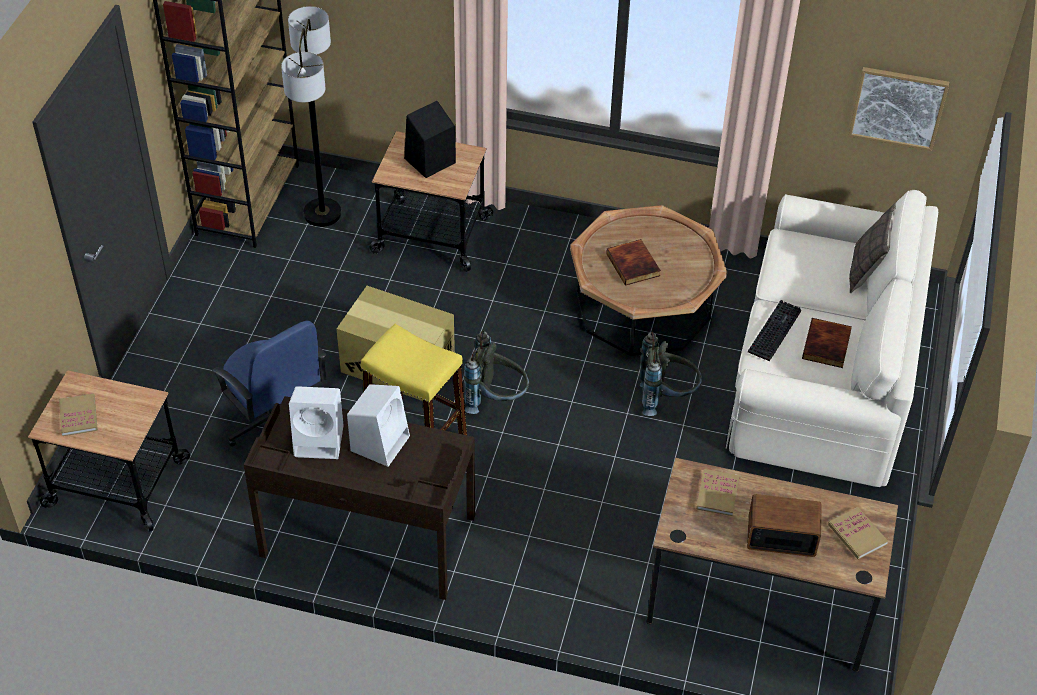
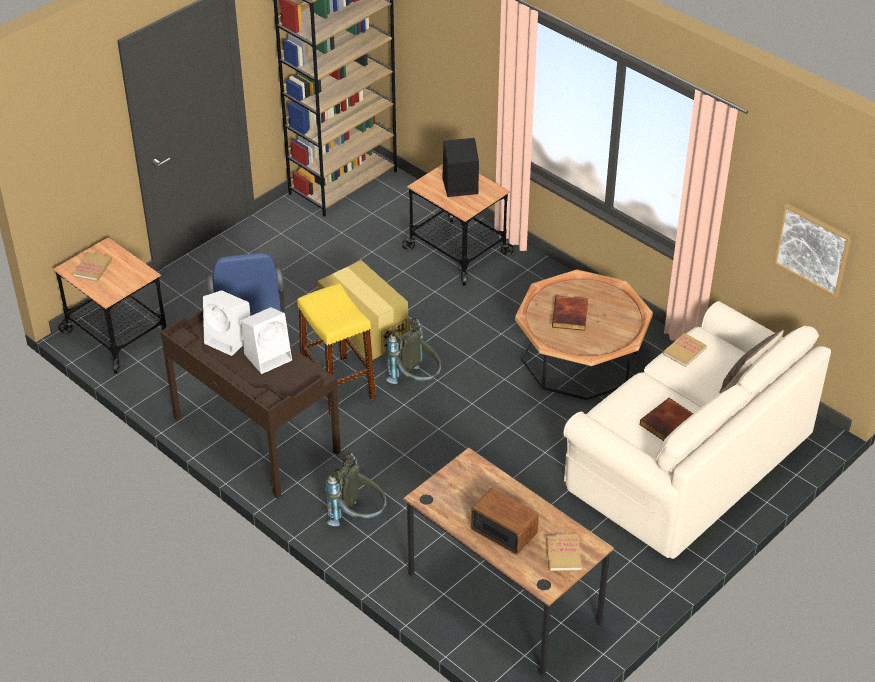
camera: 30 degrees right, 5 degrees down
(322, 213) = (389, 209): floor lamp -> none
(666, 397) = (547, 428): grey backpack -> grey backpack (358, 517)
(717, 494) = (479, 483): book -> book (684, 351)
(773, 330) = (633, 396): keyboard -> none

